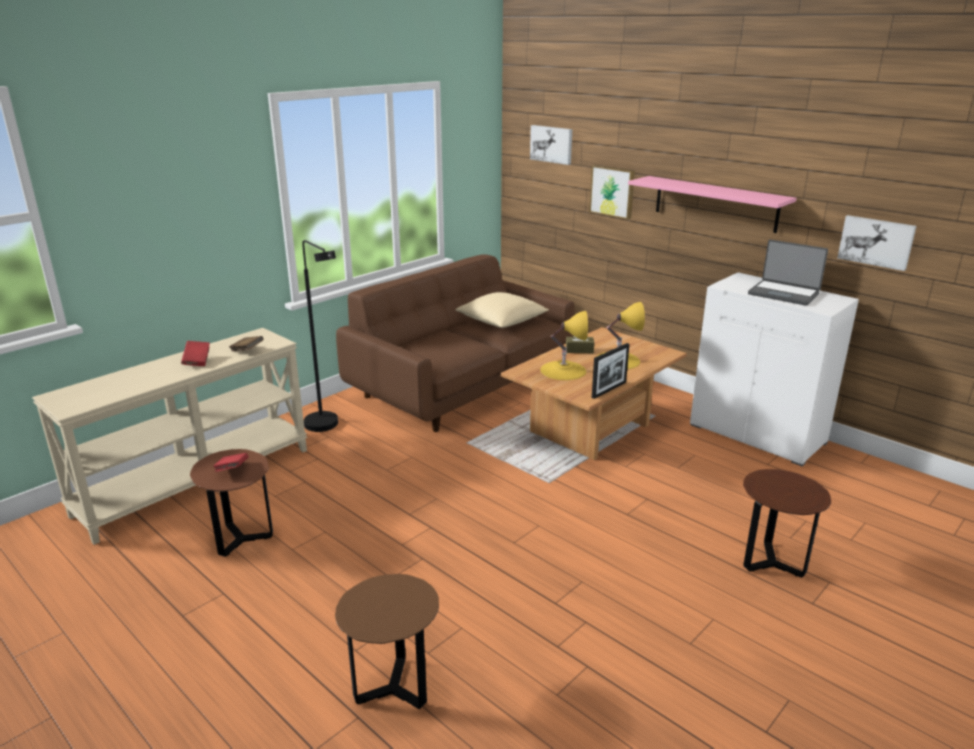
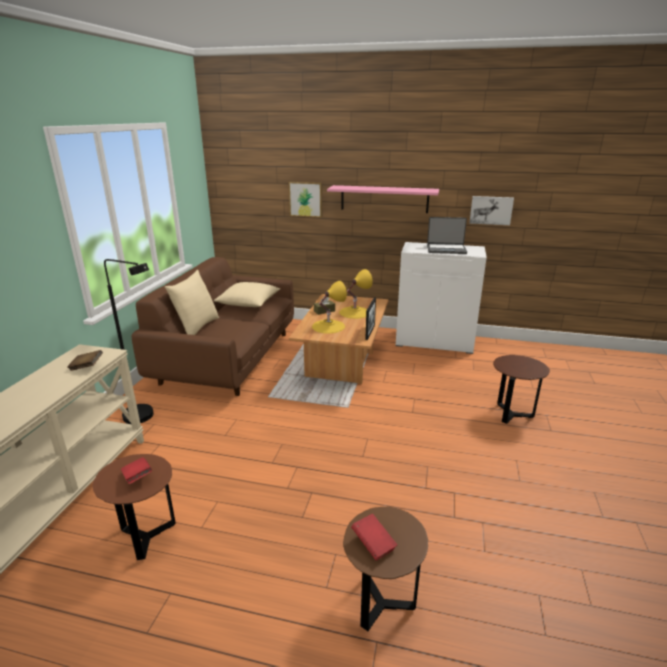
camera: 30 degrees left, 0 degrees up
(197, 361) = (43, 388): red book -> red book (373, 544)
(418, 338) = (197, 327): none -> beige pillow
(552, 144) = (251, 169): picture -> none

